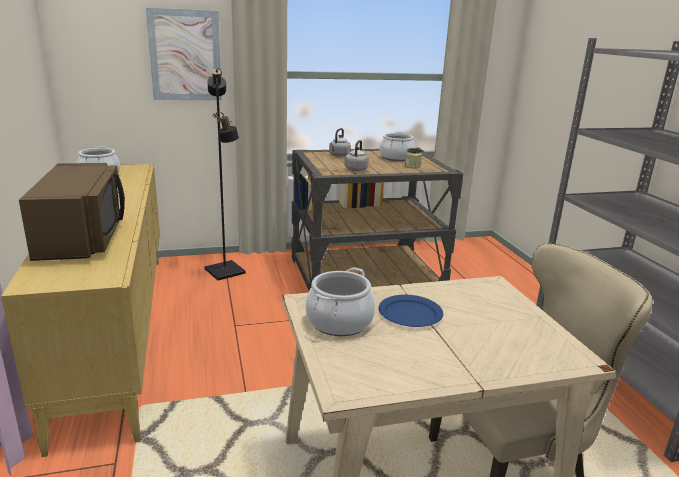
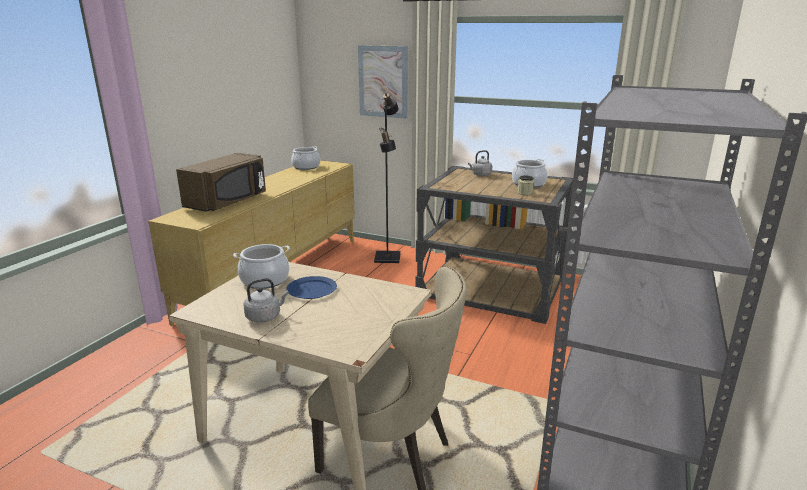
camera: 40 degrees right, 0 degrees up
(356, 169) = (466, 187): grey kettle -> grey kettle (265, 317)

